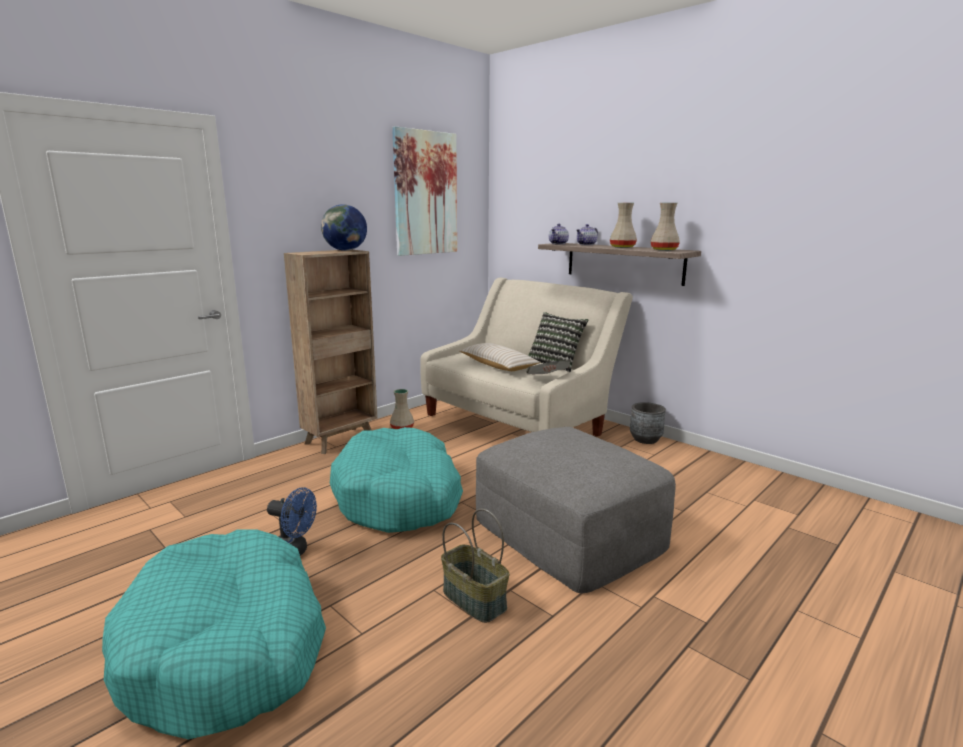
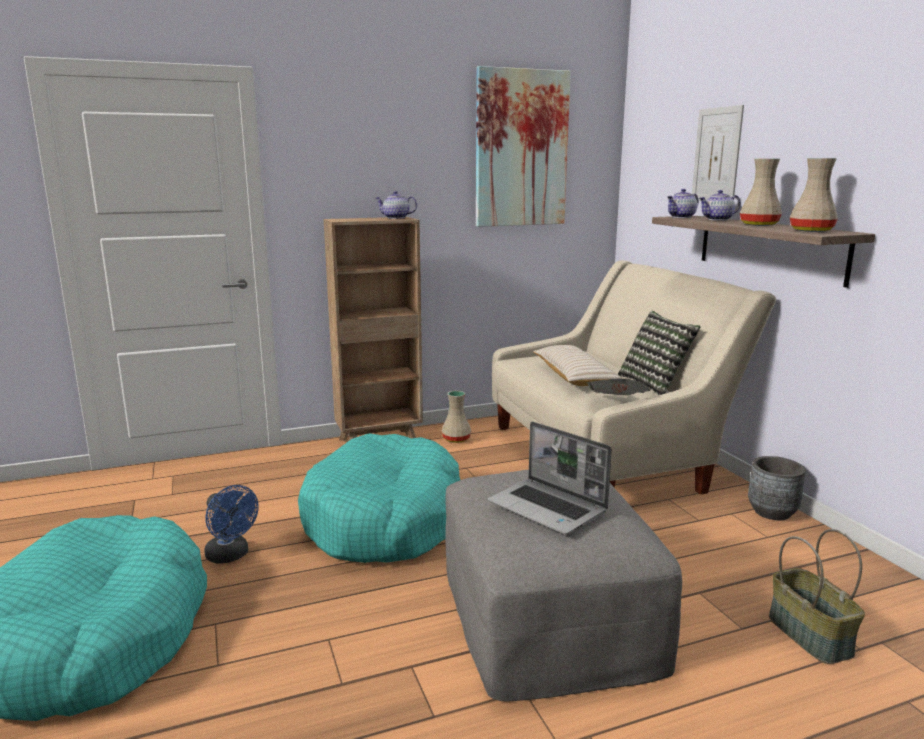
camera: 25 degrees right, 0 degrees up
(345, 250) = (395, 218): globe -> teapot
(475, 599) = (362, 665): basket -> basket (811, 635)
(576, 199) = (716, 155): none -> picture
(577, 453) = (548, 508): none -> laptop

